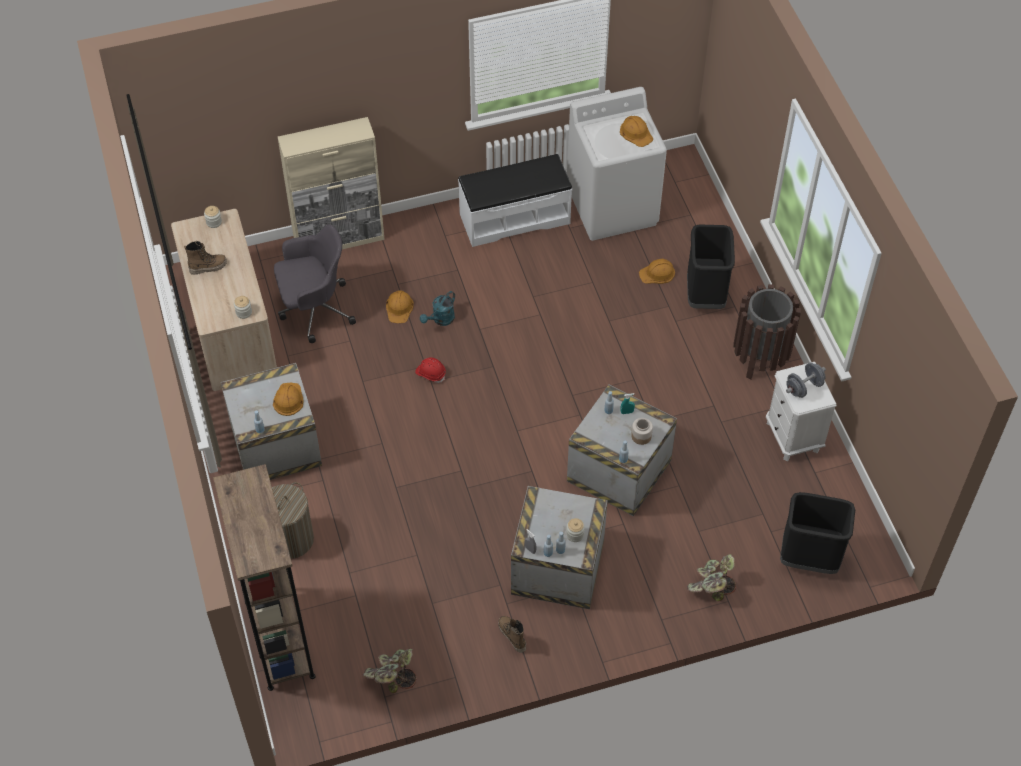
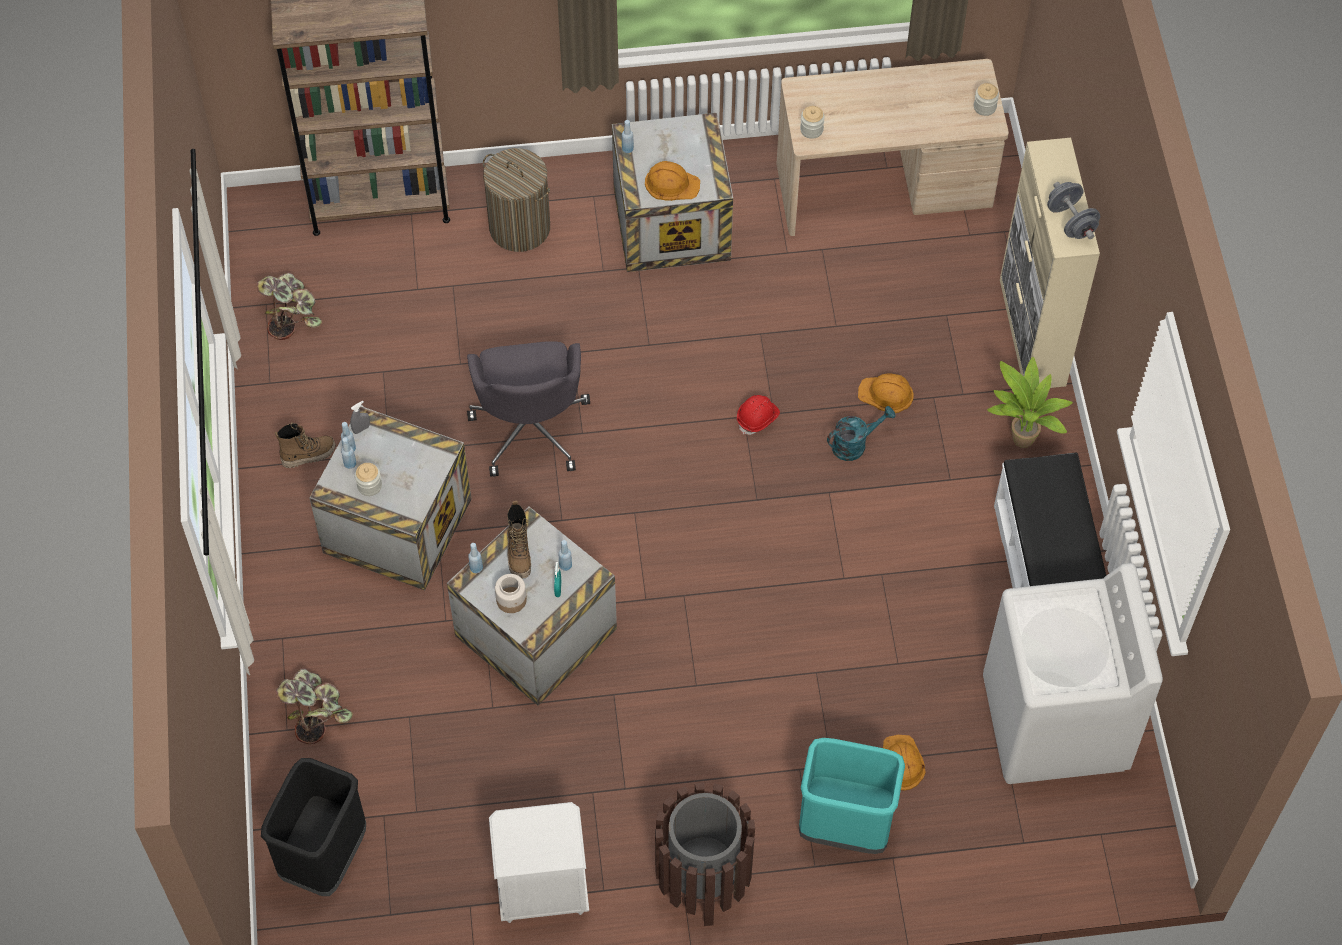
camera: 100 degrees right, 5 degrees up
(208, 267) = (901, 95): boot -> boot (519, 554)
(314, 309) = (900, 289): grey office chair -> grey office chair (530, 427)
(423, 238) = (1020, 442): none -> potted plant
(441, 320) = (855, 444): turquoise watering can -> turquoise watering can turned 105 degrees clockwise
(636, 133) = (1069, 664): orange hard hat -> none
(705, 295) = (845, 825): black trash can -> turquoise trash can
(804, 387) = (537, 837): grey dumbbell -> grey dumbbell (1071, 221)

